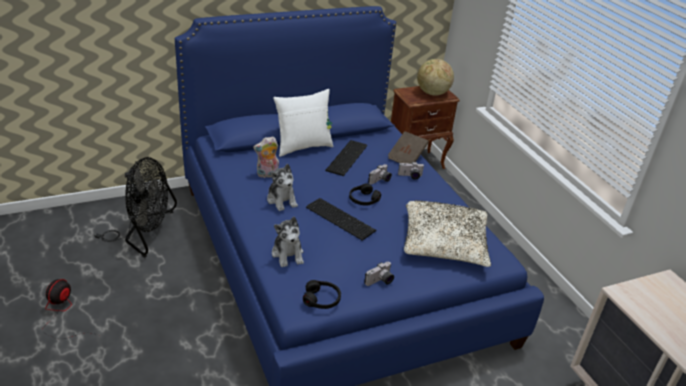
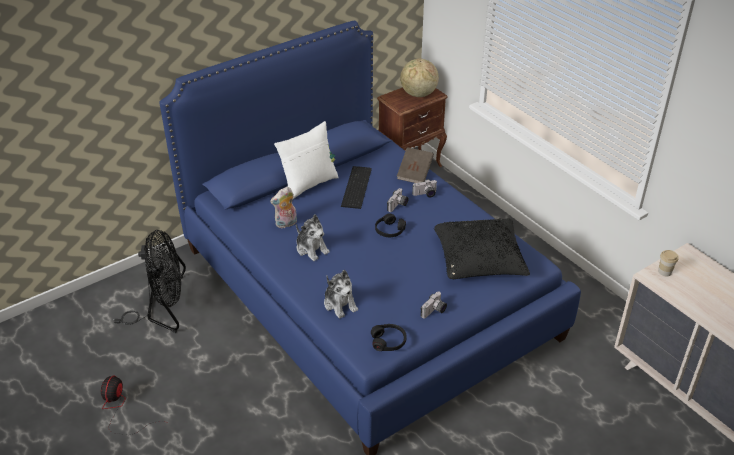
camera: 10 degrees left, 5 degrees up
(340, 218) = (375, 255): keyboard -> none
(444, 243) = (479, 259): beige pillow -> black pillow
(638, 292) = (664, 272): none -> cup

